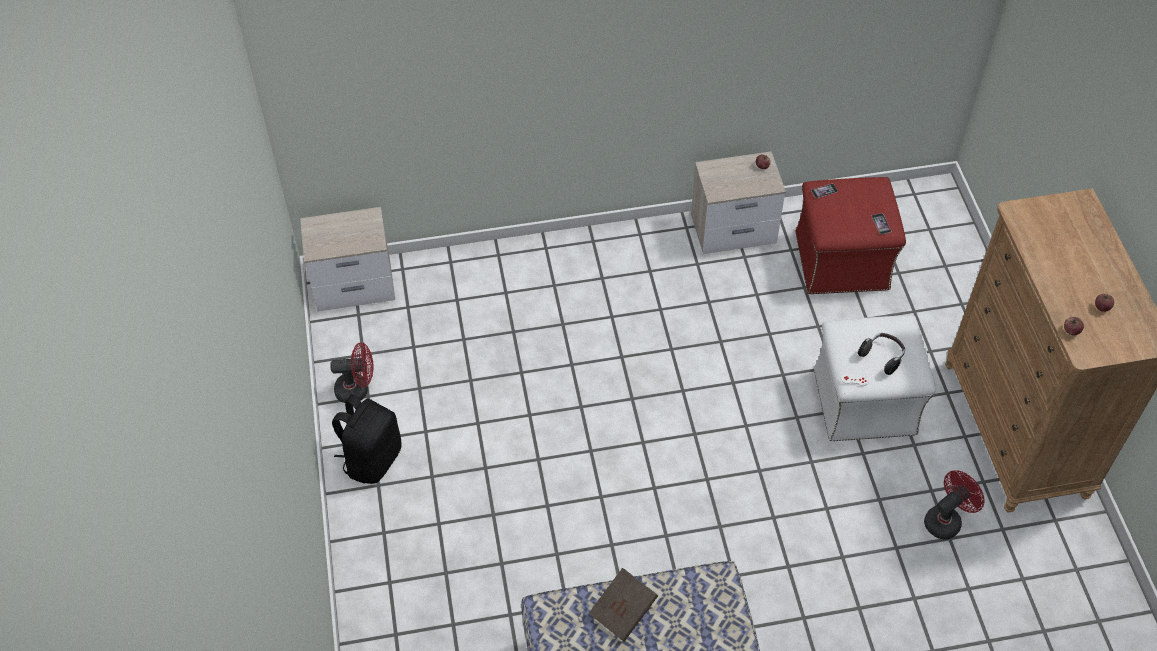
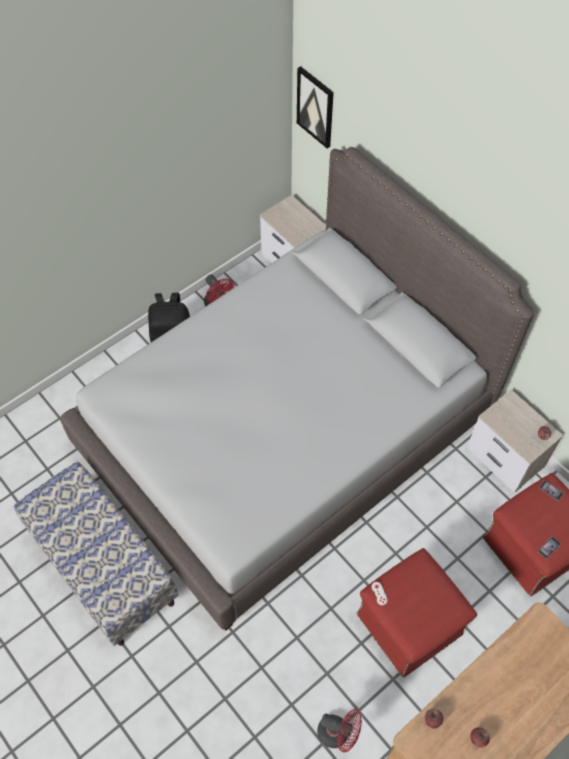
camera: 60 degrees right, 5 degrees up
(307, 81) = (315, 107): none -> picture
(579, 405) = (285, 433): none -> grey bed
(623, 611) = (95, 526): brown book -> none
(866, 402) = (409, 625): white ottoman -> red ottoman
(882, 357) = (414, 605): headphones -> none

